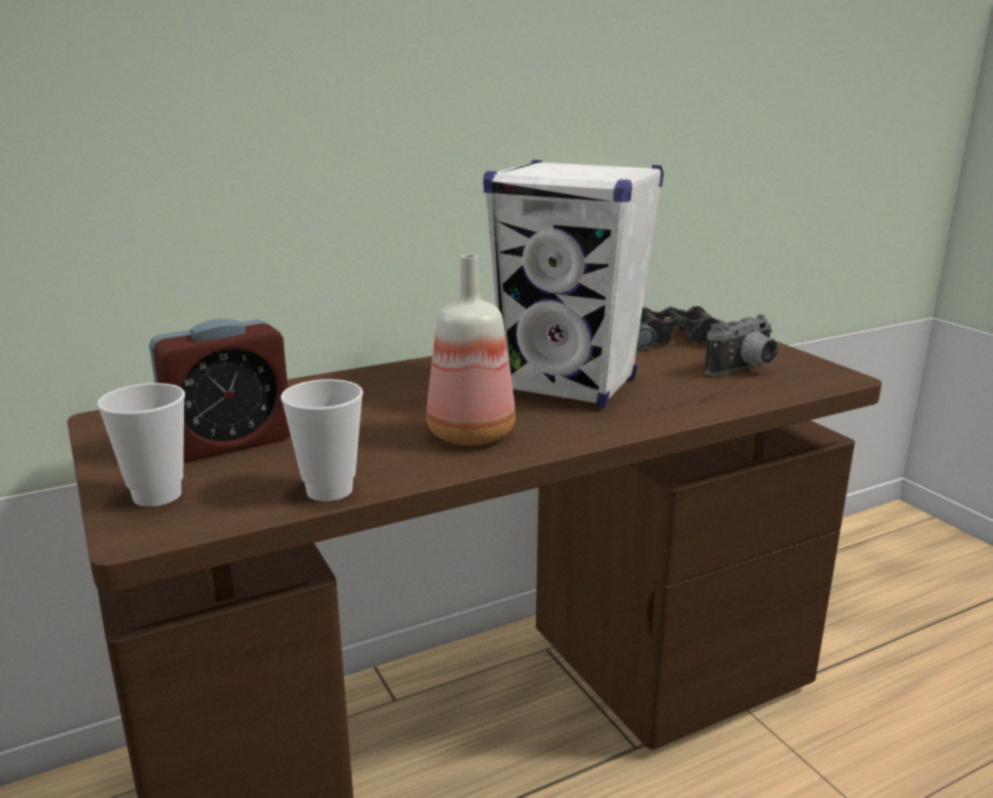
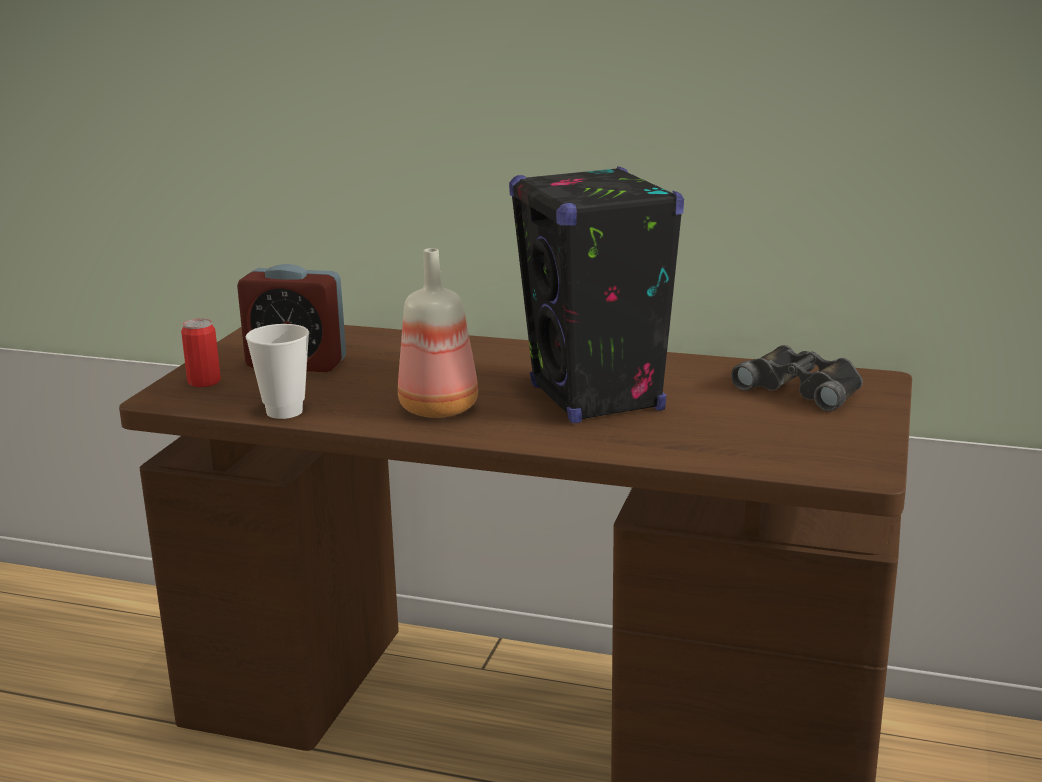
camera: 45 degrees right, 0 degrees up
(157, 495) = (204, 382): cup -> can
(570, 385) = (597, 399): white speaker -> black speaker
(745, 370) = (787, 436): camera -> none

